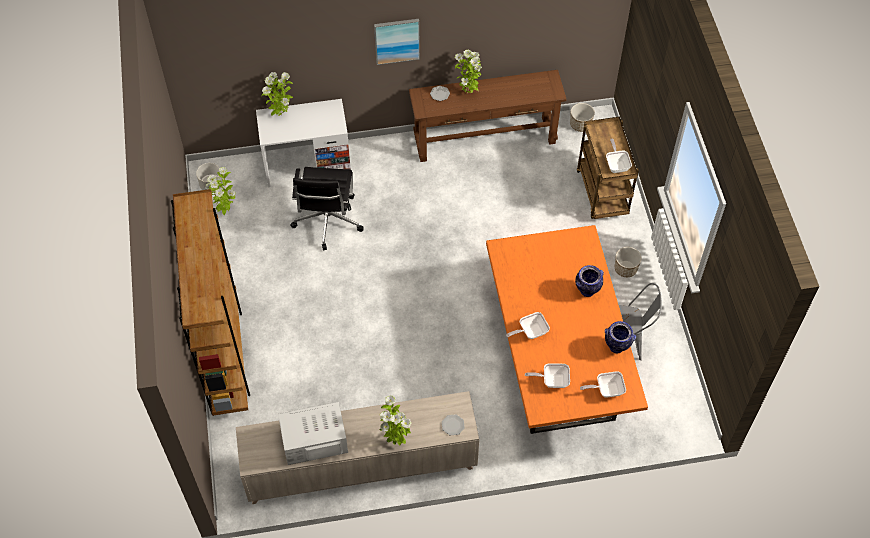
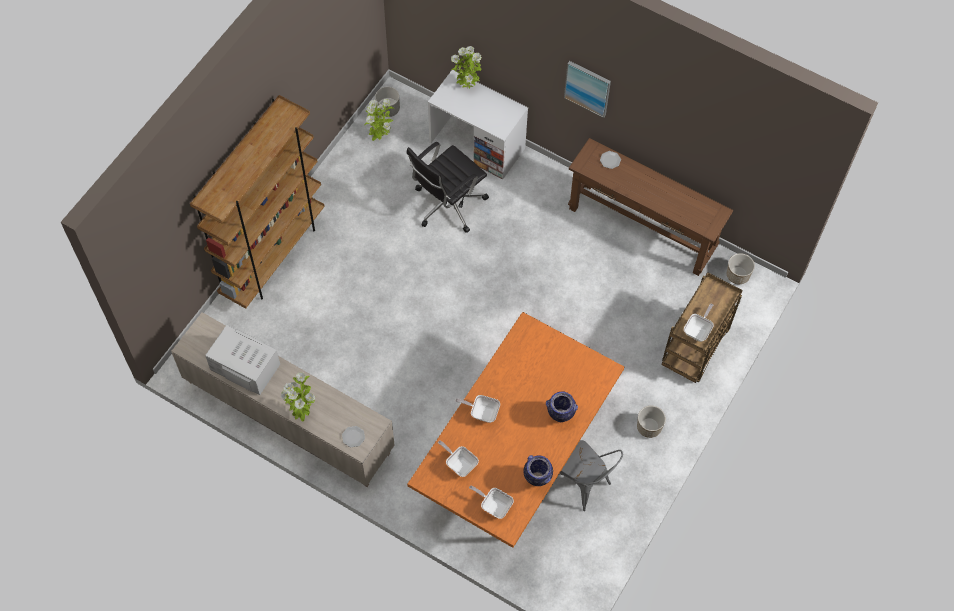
camera: 40 degrees right, 5 degrees up
(468, 92) = (635, 176): potted plant -> none

